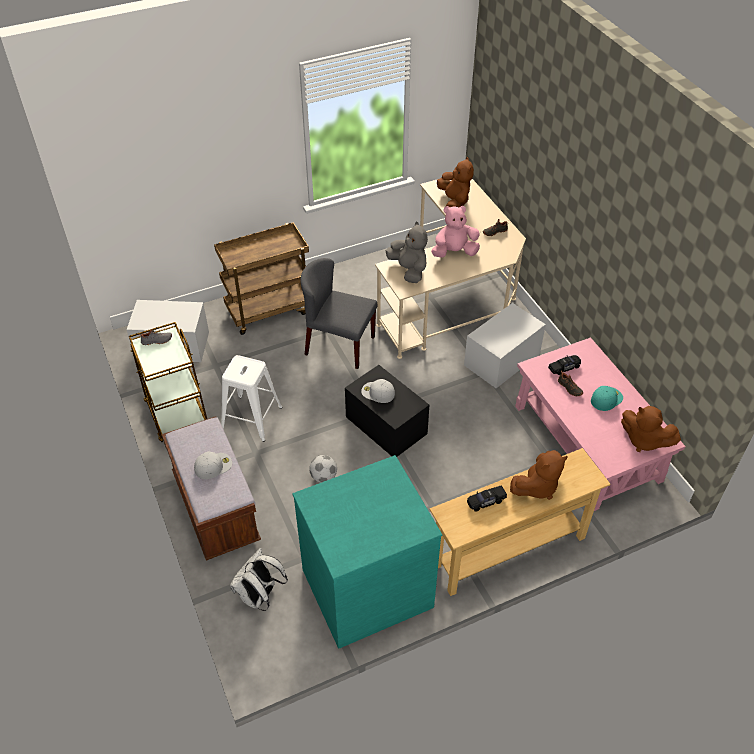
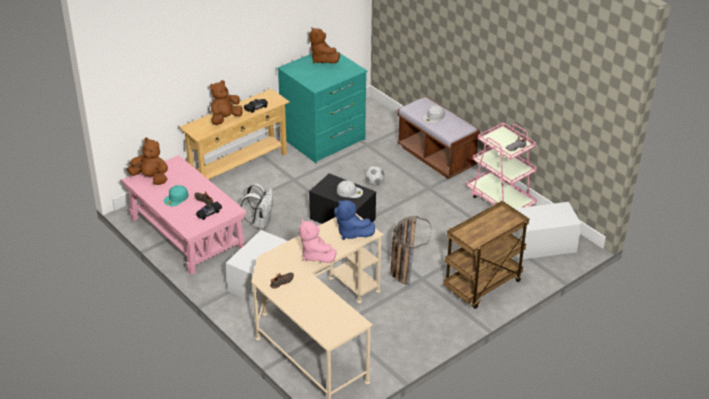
camera: 165 degrees right, 10 degrees down
(177, 415) = (500, 200): brown cart -> pink cart
(252, 419) = (444, 206): white stool -> none
(260, 596) = (384, 126): white backpack -> white backpack (260, 223)
(339, 345) = (405, 268): grey chair -> basket
(409, 270) = (351, 233): grey plush toy -> blue plush toy
(454, 202) = (329, 308): brown plush toy -> brown plush toy (322, 60)
(454, 252) = (315, 255): pink plush toy -> pink plush toy turned 90 degrees clockwise

